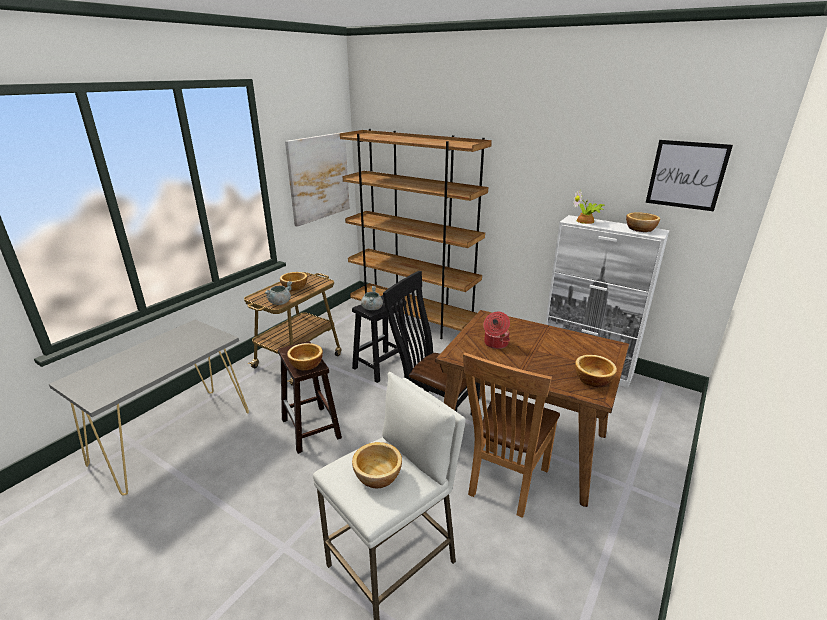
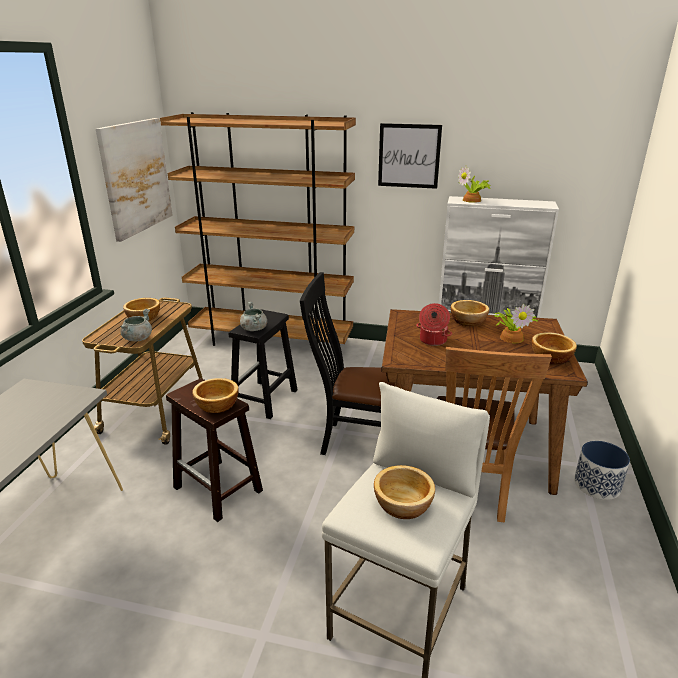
camera: 20 degrees left, 0 degrees up
(570, 353) = (512, 337): none -> potted plant
(632, 509) = (597, 485): none -> planter
(641, 229) = (530, 203): bowl -> bowl (468, 321)
(686, 175) = (568, 142): picture -> picture (409, 156)

